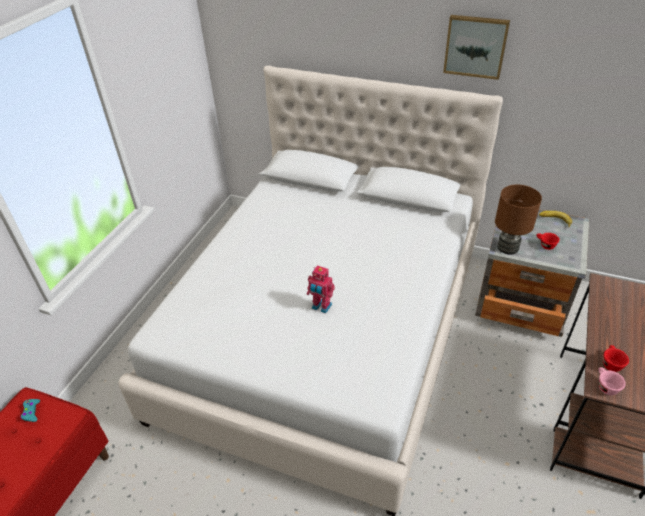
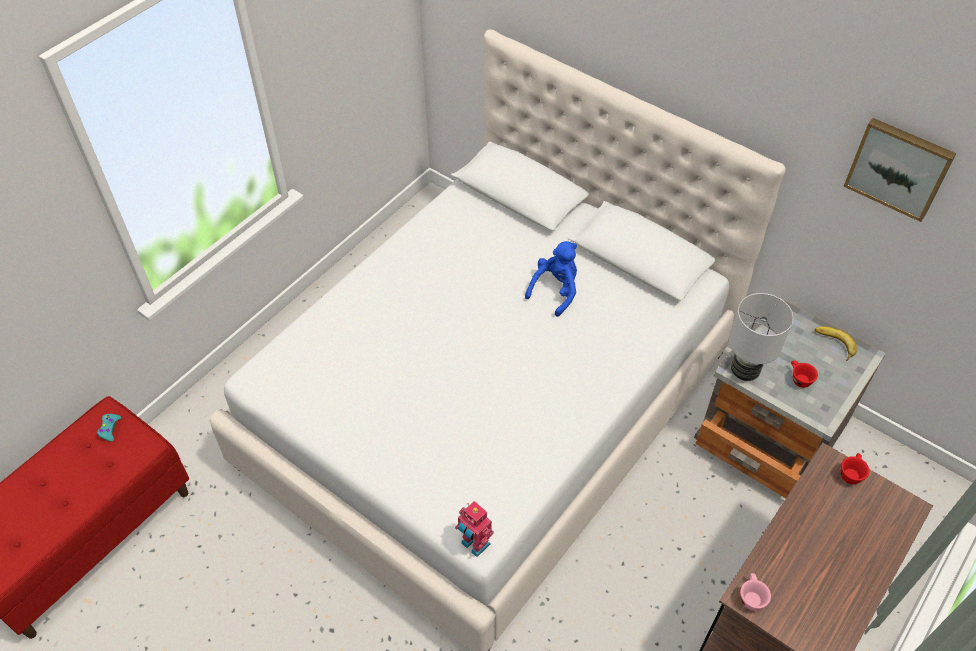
camera: 15 degrees right, 10 degrees up
(321, 307) = (459, 395): toy robot -> toy robot (474, 544)
(361, 226) = (555, 290): none -> blue plush toy
(475, 46) = (762, 90): picture -> picture (899, 167)
(508, 247) = (745, 369): brown table lamp -> grey table lamp
(610, 363) = (775, 570): red cup -> red cup (850, 473)

